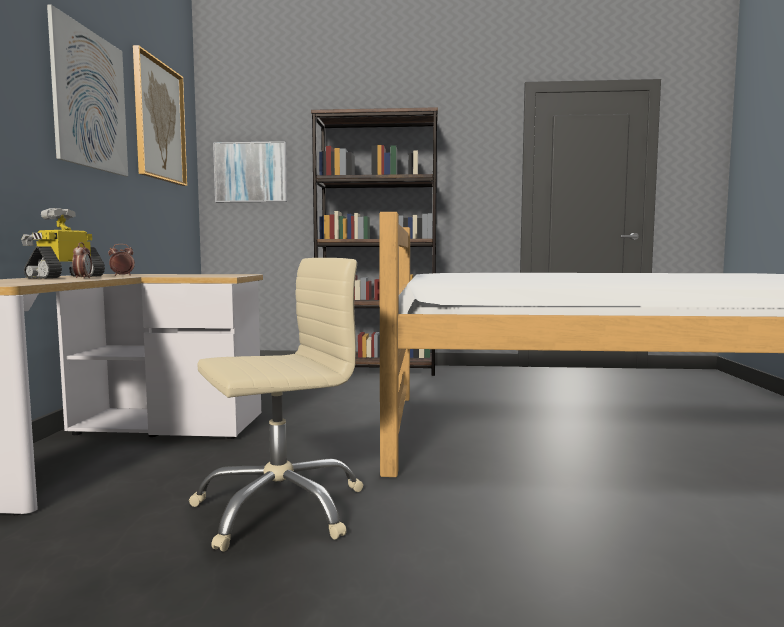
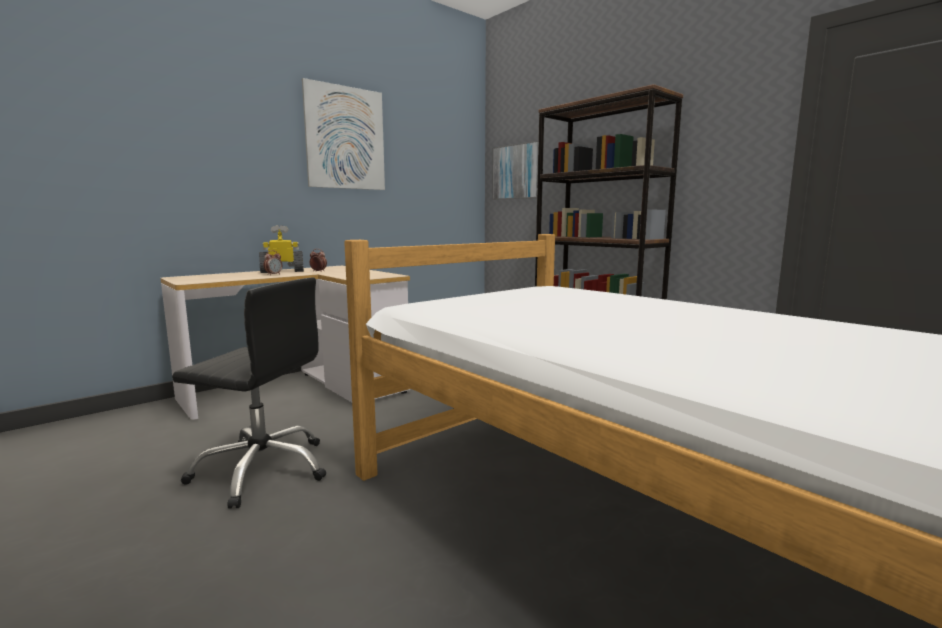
camera: 45 degrees right, 5 degrees up
(159, 122) = (430, 140): picture -> none
(279, 507) = (262, 469): beige office chair -> black office chair

